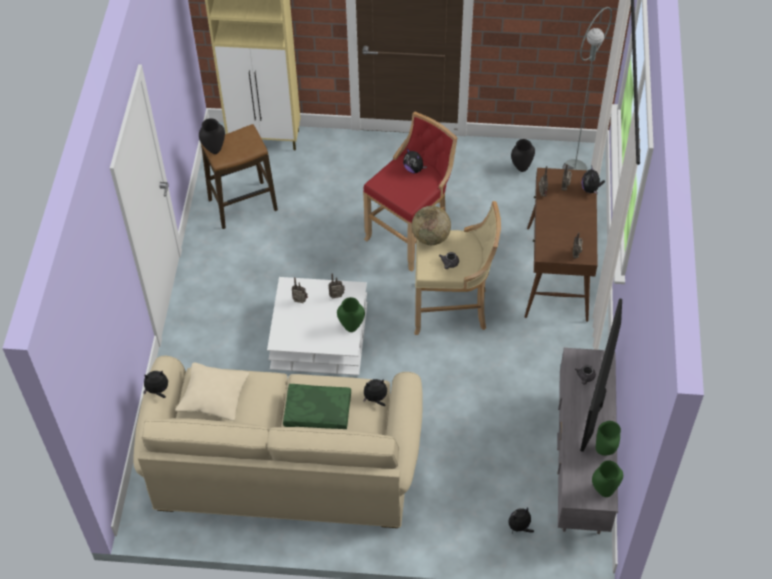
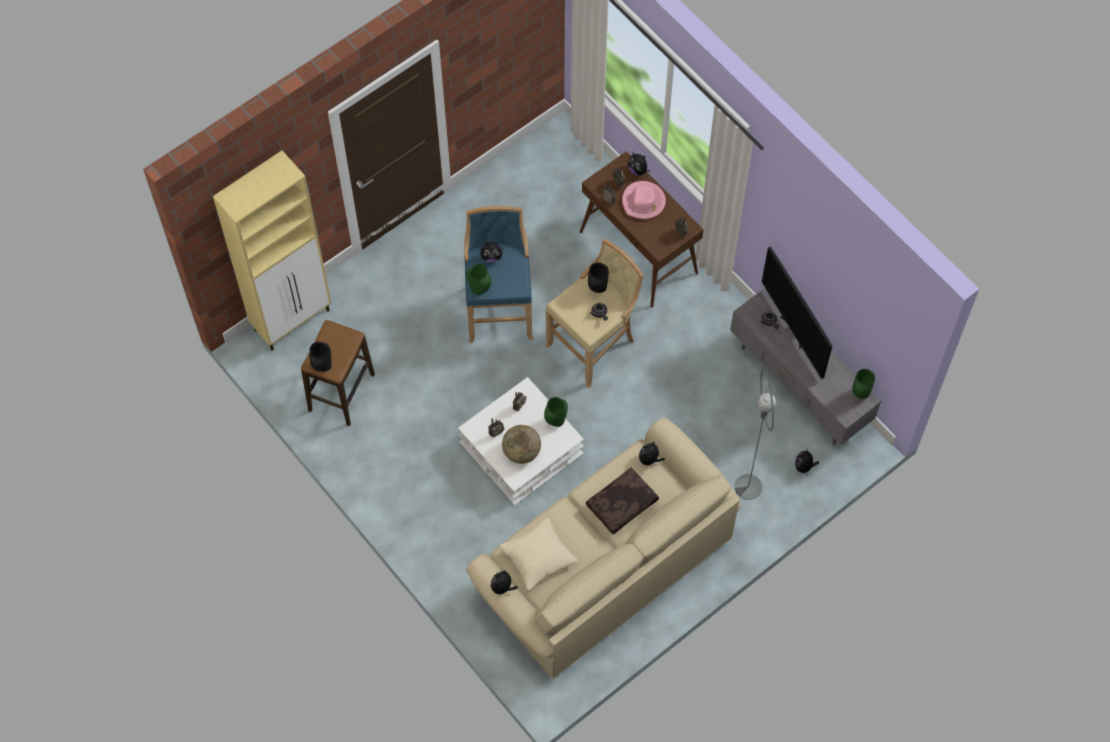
camera: 45 degrees left, 10 degrees up
(317, 412) = (622, 505): green pillow -> brown pillow
(411, 234) = (499, 308): red stool -> blue stool
(431, 237) = (564, 303): globe -> globe (521, 452)
(521, 168) = (523, 184): black vase -> black vase (598, 289)
(570, 213) = (643, 202): none -> pink hat
(574, 168) = (563, 152): grey floor lamp -> grey floor lamp (748, 486)
(605, 451) = (834, 365): green vase -> green vase (480, 289)

